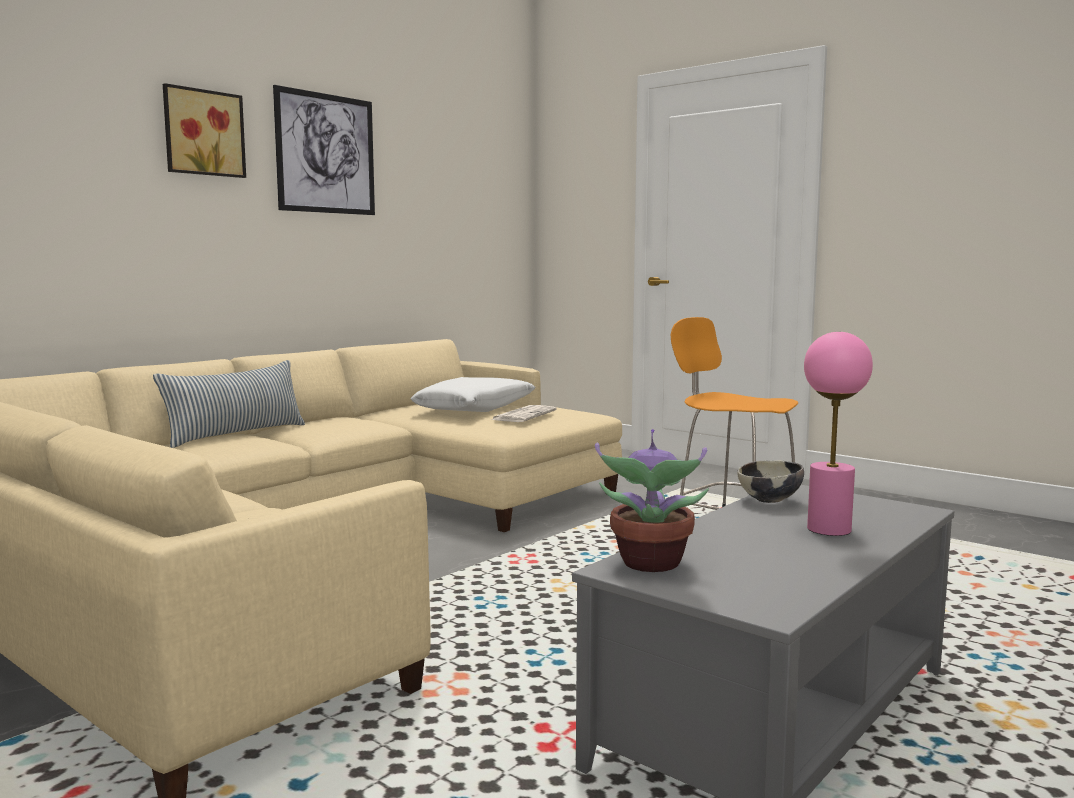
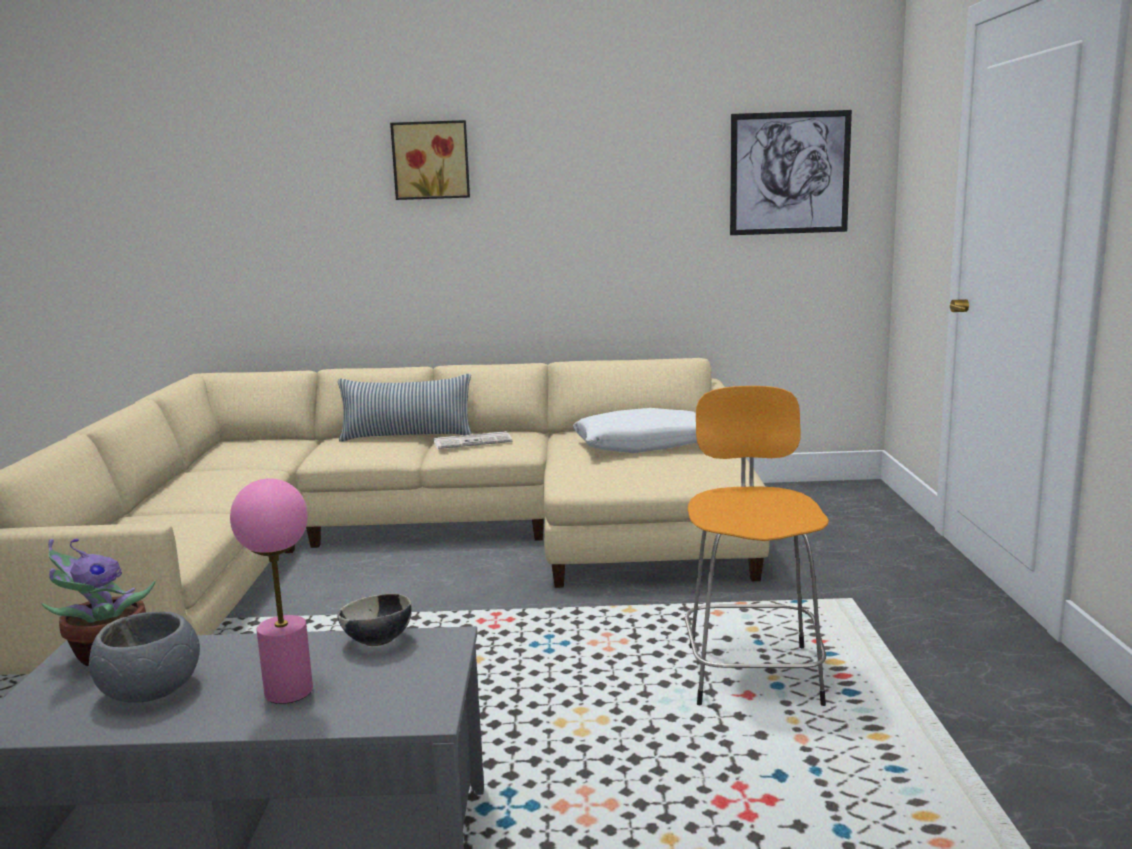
camera: 50 degrees right, 5 degrees up
(326, 154) = (566, 162): picture -> picture (789, 173)
(524, 415) = (650, 465): newspaper -> newspaper (473, 441)
(762, 560) = (151, 690): none -> grey bowl

